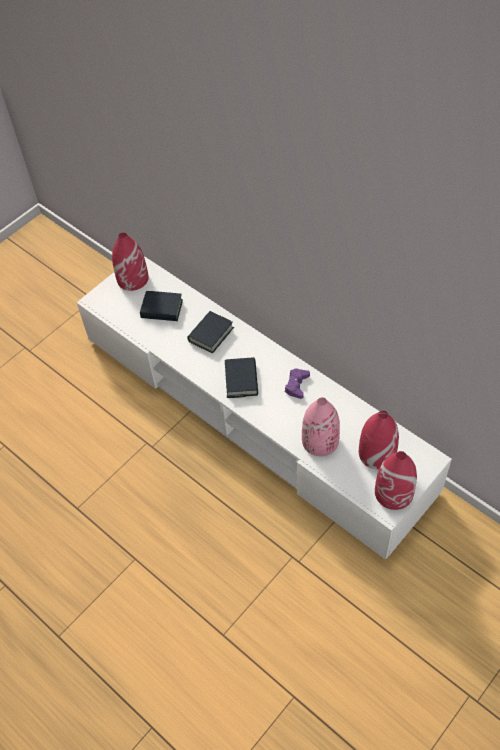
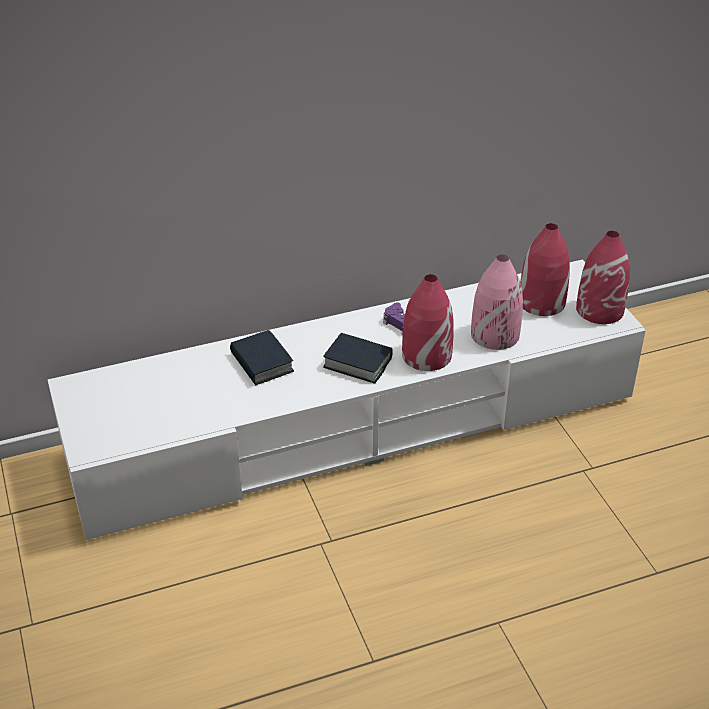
camera: 65 degrees left, 15 degrees down
(132, 278) = (90, 400): red vase -> red vase (426, 355)
(162, 309) = (175, 391): book -> none

